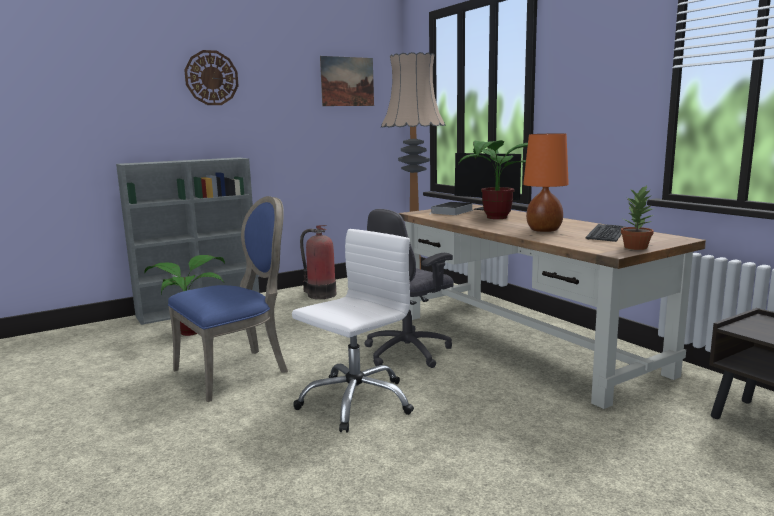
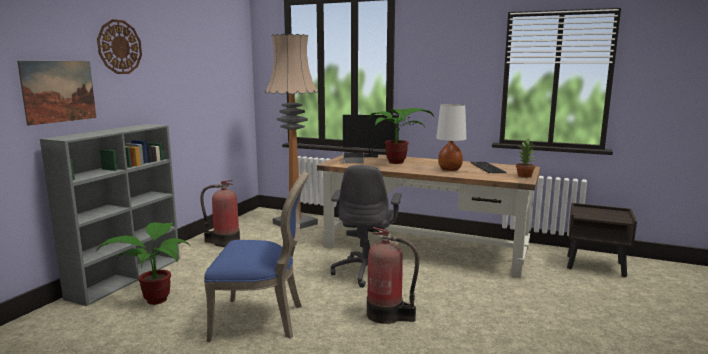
camera: 35 degrees left, 0 degrees up
(236, 371) = (262, 320): blue chair -> blue chair turned 75 degrees clockwise
(347, 81) = (218, 51): picture -> picture (59, 91)
(355, 401) = (387, 315): white office chair -> fire extinguisher
(544, 230) = (450, 169): orange table lamp -> white table lamp

